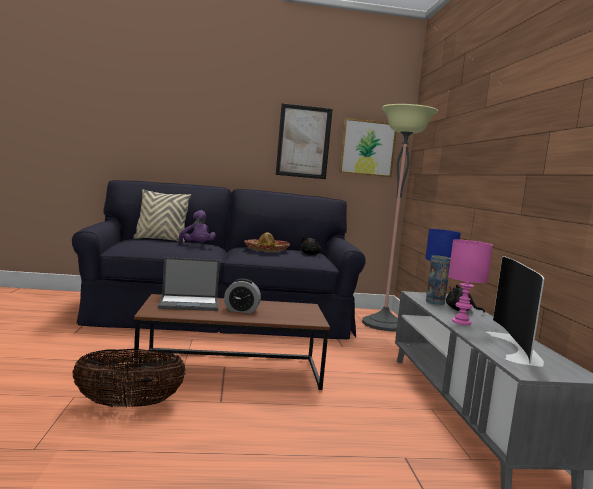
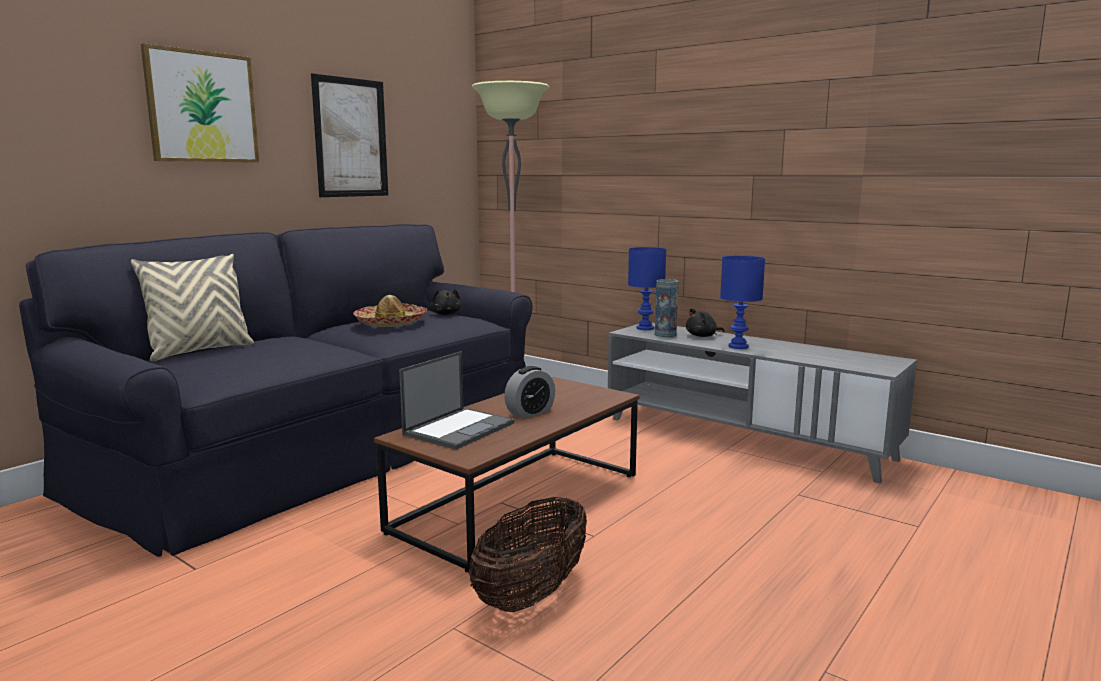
camera: 45 degrees left, 5 degrees up
(197, 246) = (296, 344): purple plush toy -> none
(367, 148) = (431, 141): picture -> picture (202, 107)
(460, 322) = (737, 346): pink table lamp -> blue table lamp
(517, 348) = (822, 354): television -> none

